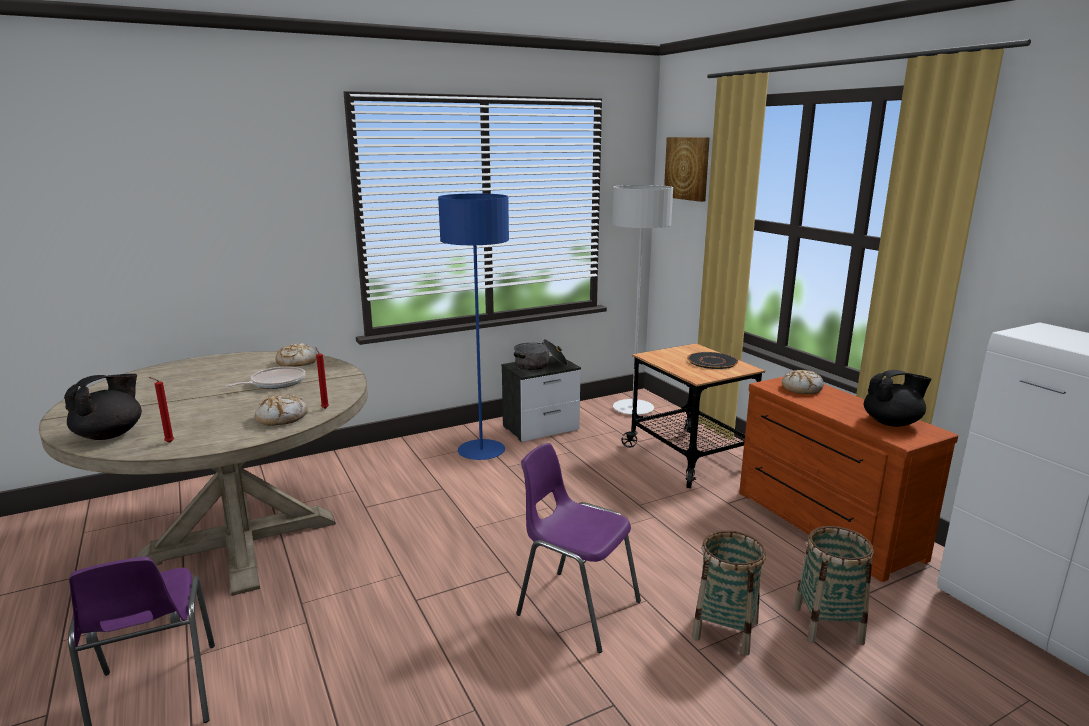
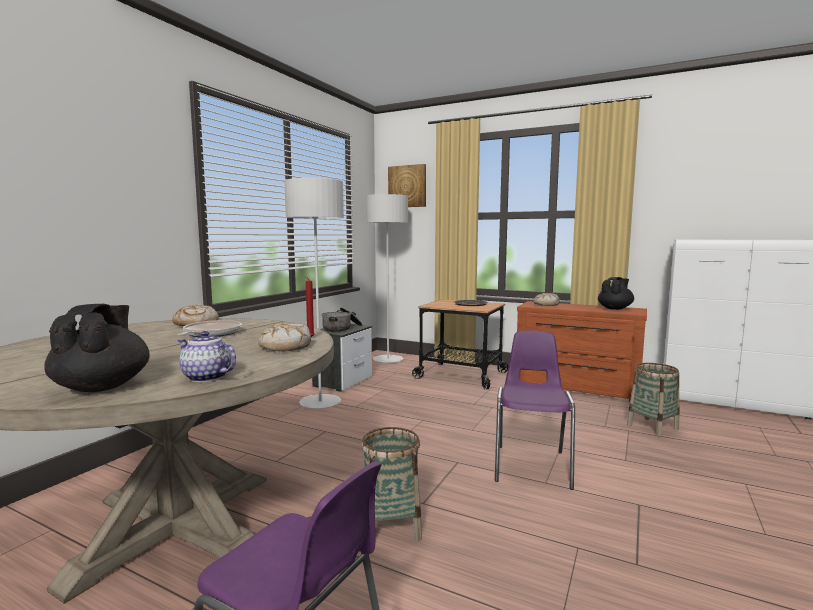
camera: 35 degrees left, 10 degrees down
(168, 443) = (206, 377): red candle -> teapot
(481, 452) = (320, 403): blue floor lamp -> grey floor lamp
(576, 607) = (532, 465): purple chair -> purple chair turned 105 degrees clockwise
(725, 630) = (619, 446): basket -> basket (390, 526)

